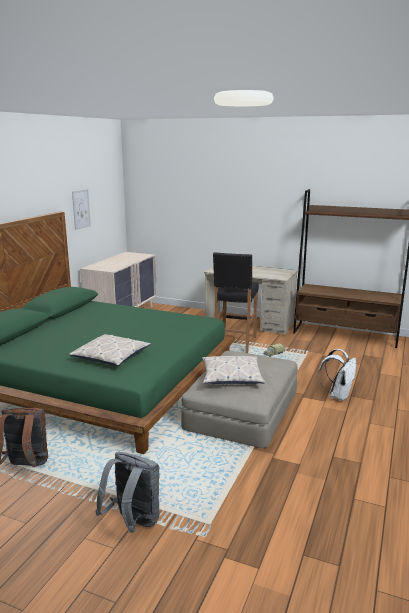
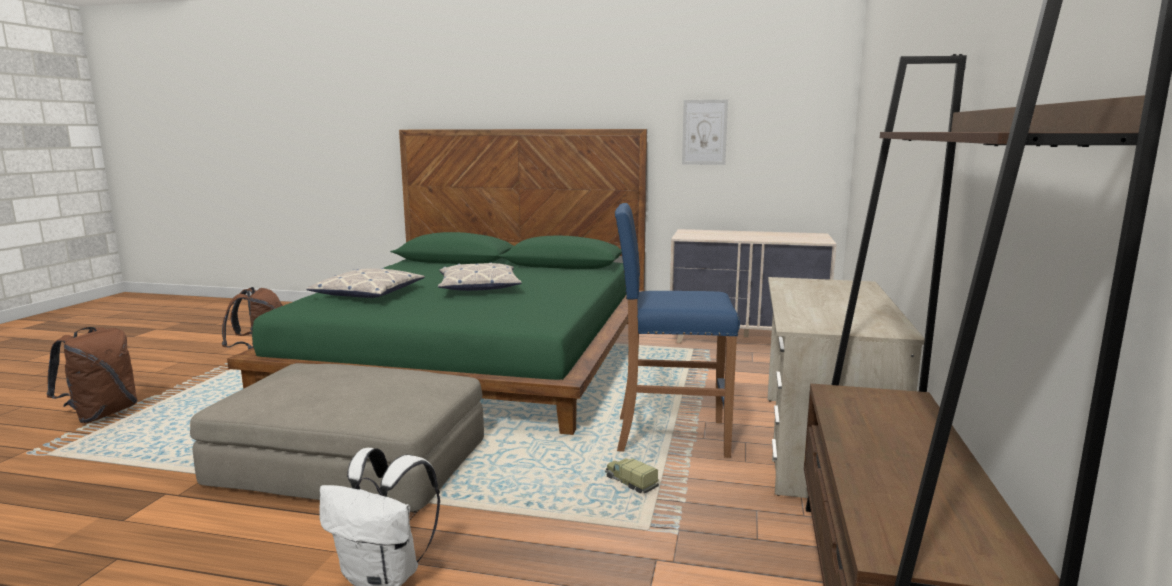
camera: 80 degrees right, 5 degrees down
(133, 522) = (102, 414): grey backpack -> brown backpack
(231, 376) = (322, 376): pillow -> pillow (478, 286)
(234, 343) = (670, 436): black stool -> blue stool

